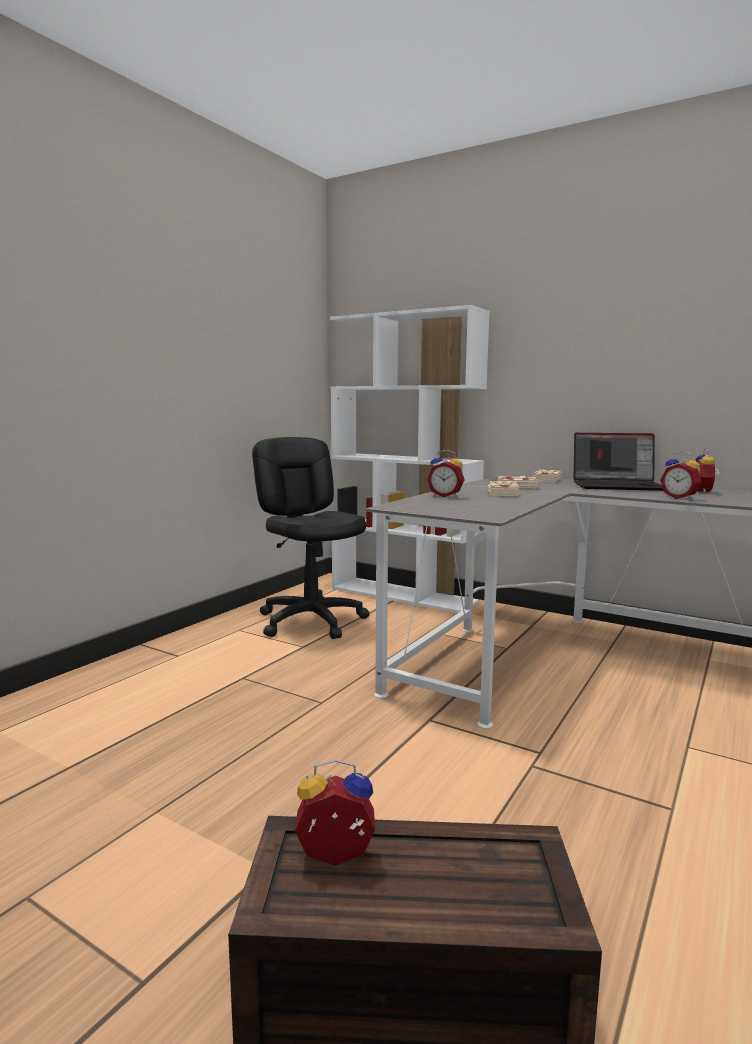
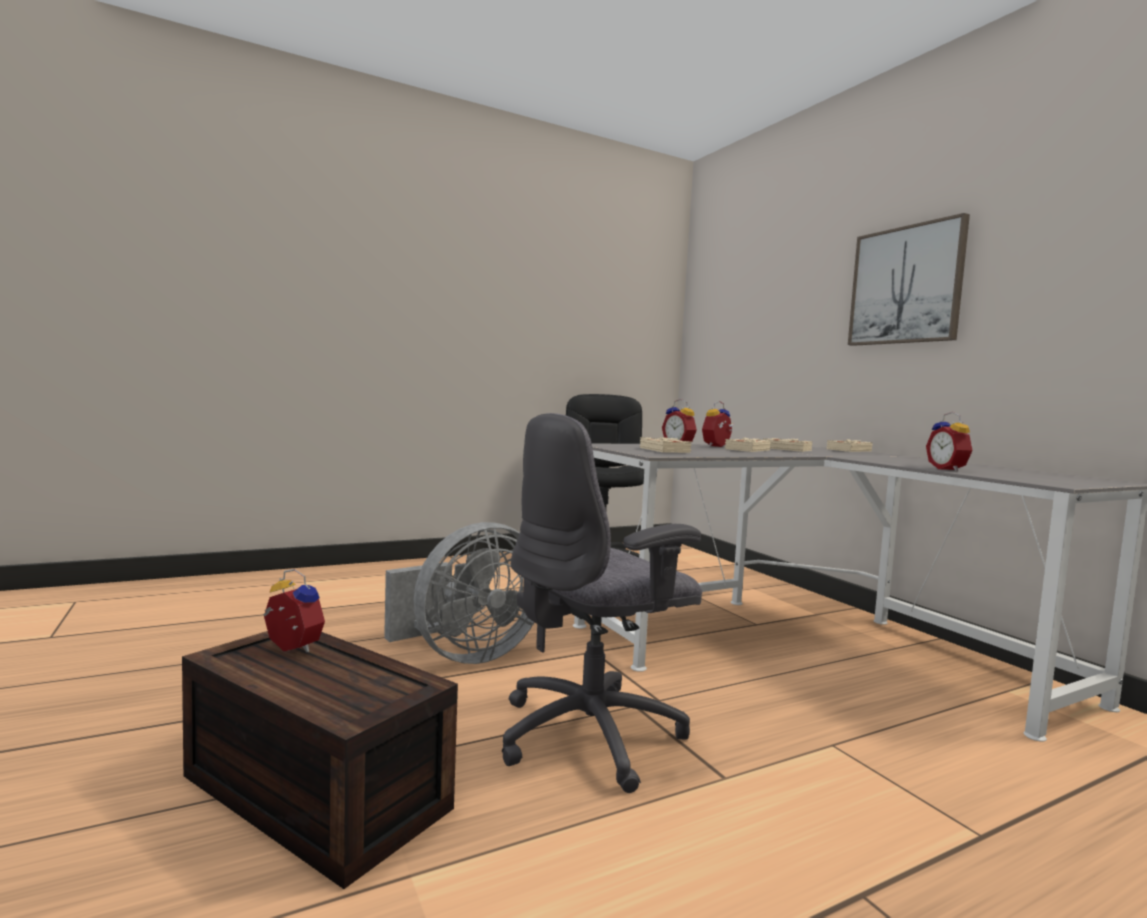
camera: 30 degrees right, 5 degrees down
(325, 767) = (466, 655): none -> grey fan
(404, 595) = (714, 566): white bookcase -> none
(469, 507) = (665, 450): none -> beige book
(542, 811) = (592, 734): none -> grey office chair
(583, 332) = (906, 285): none -> picture
(618, 486) = (915, 459): laptop -> none
(704, 491) = (1016, 471): alarm clock -> alarm clock (718, 446)

